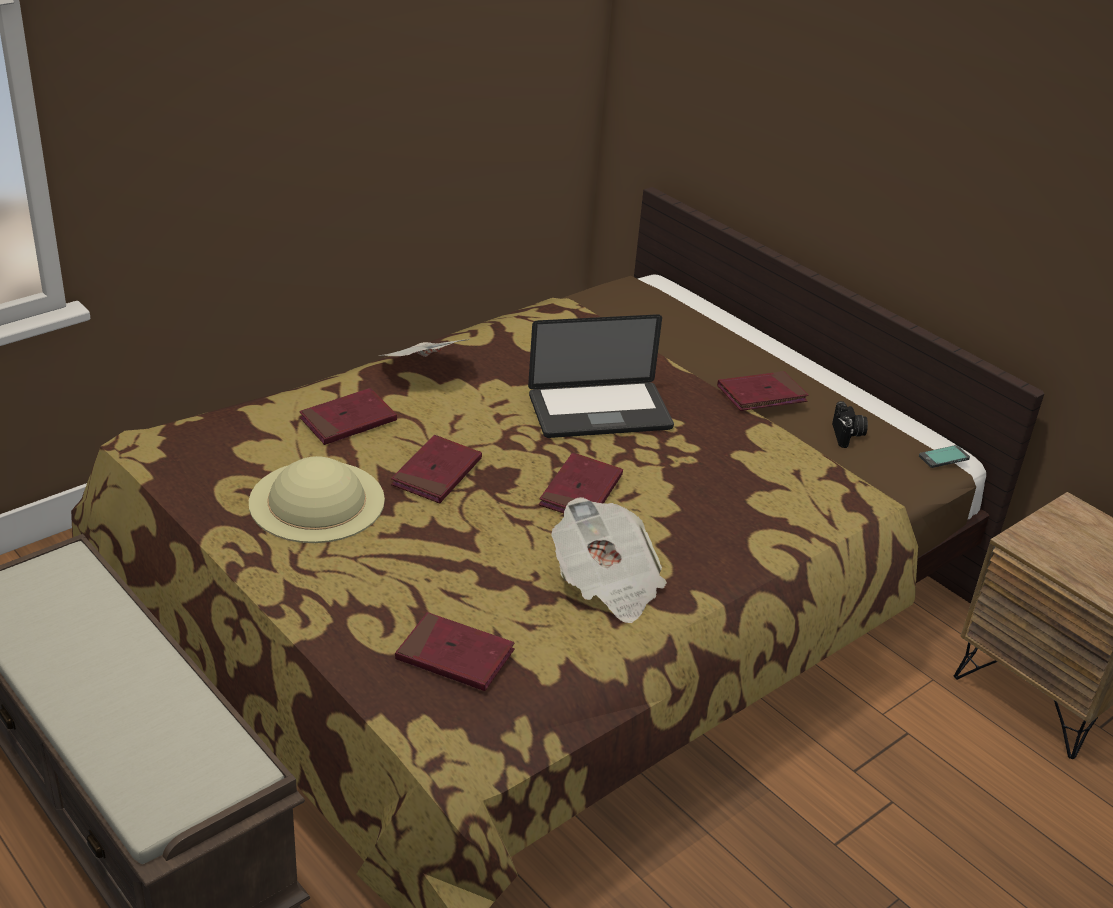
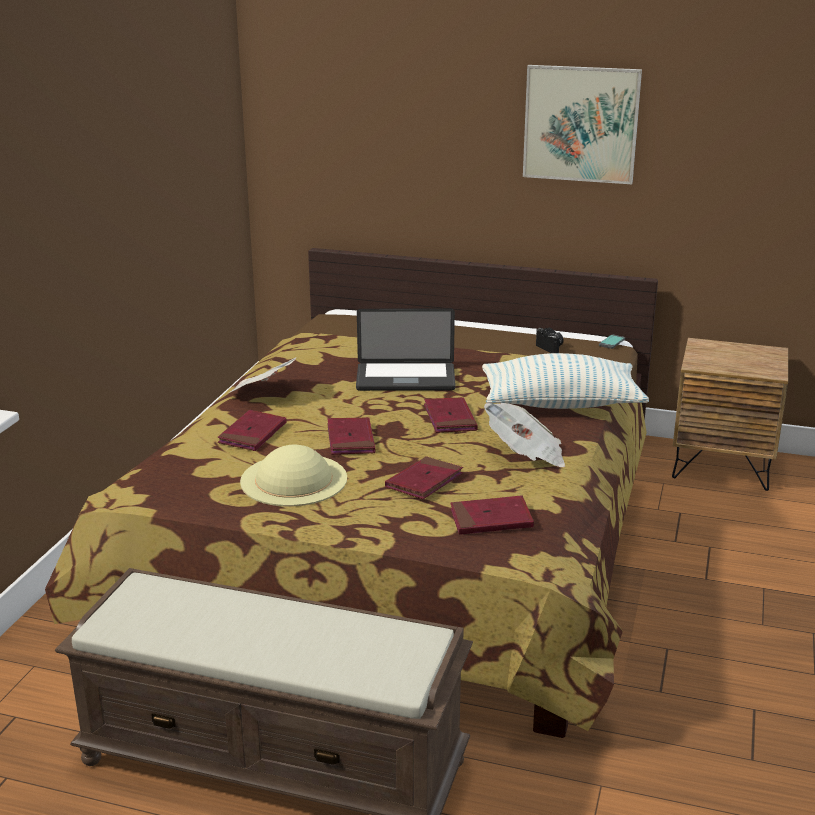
camera: 30 degrees left, 10 degrees down
(599, 412) = (405, 379): laptop -> laptop turned 45 degrees clockwise
(744, 527) = (561, 404): none -> pillow
(761, 395) = (485, 342): red book -> red book (424, 481)
(994, 129) = (580, 124): none -> picture

